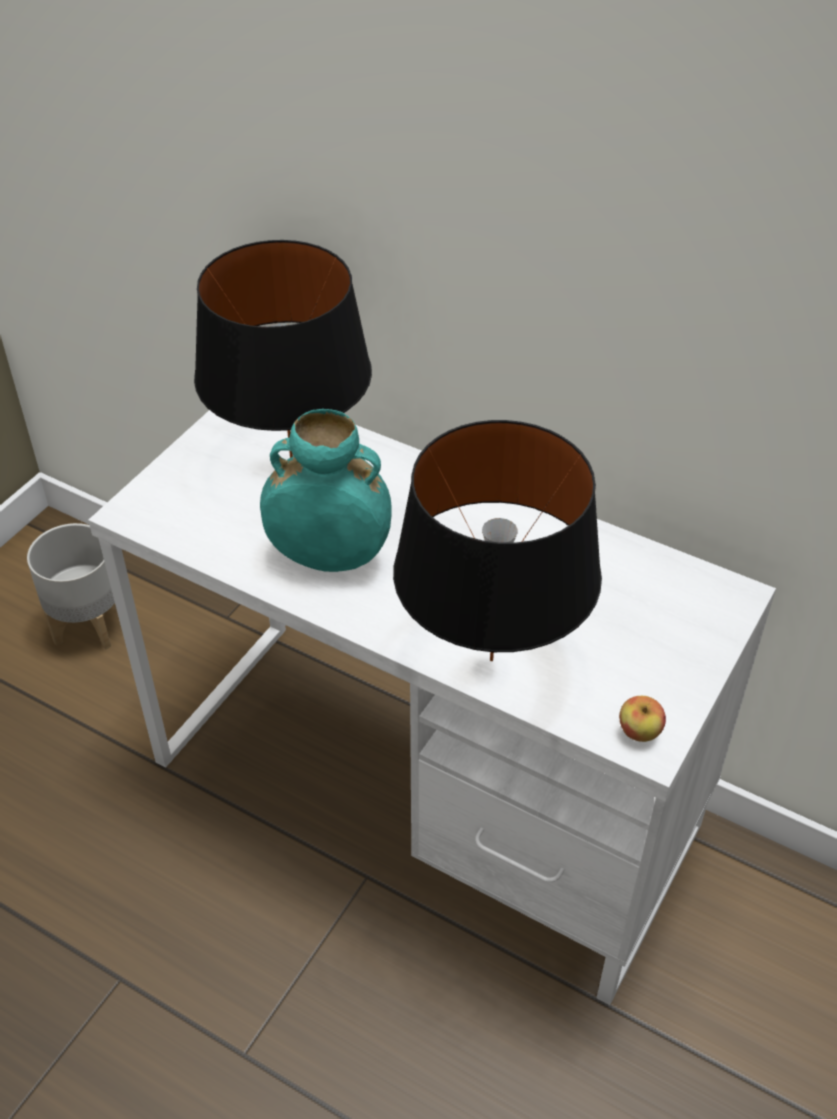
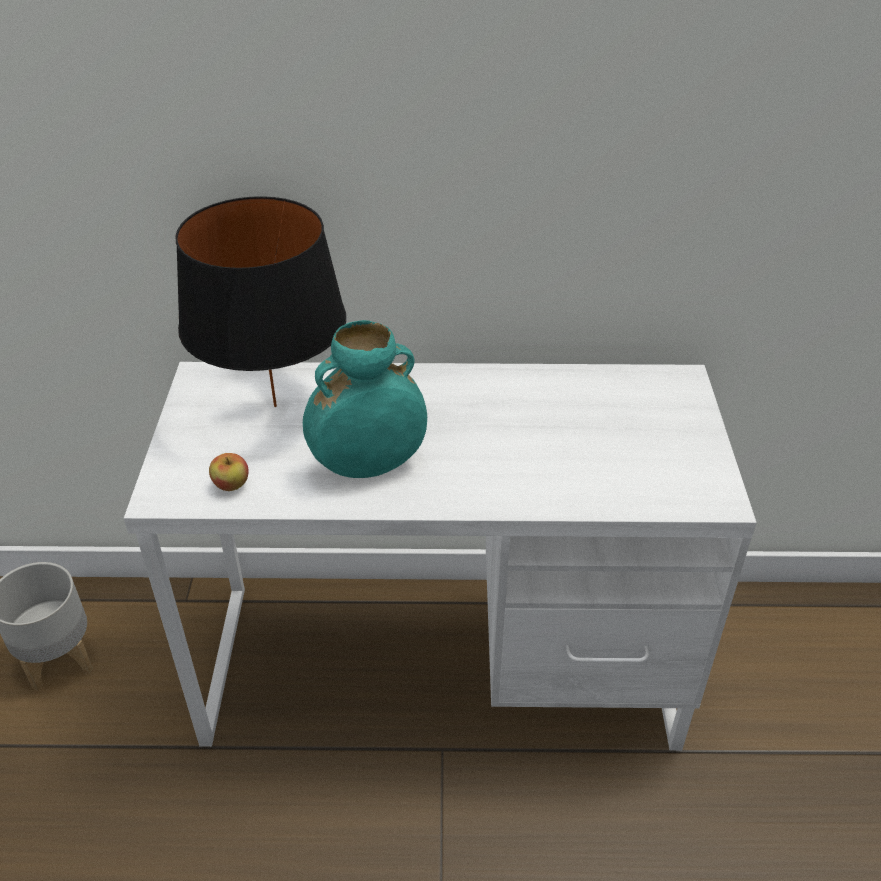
camera: 30 degrees left, 5 degrees down
(492, 660) = (559, 488): black table lamp -> none
(639, 732) = (705, 493): apple -> apple (231, 485)

